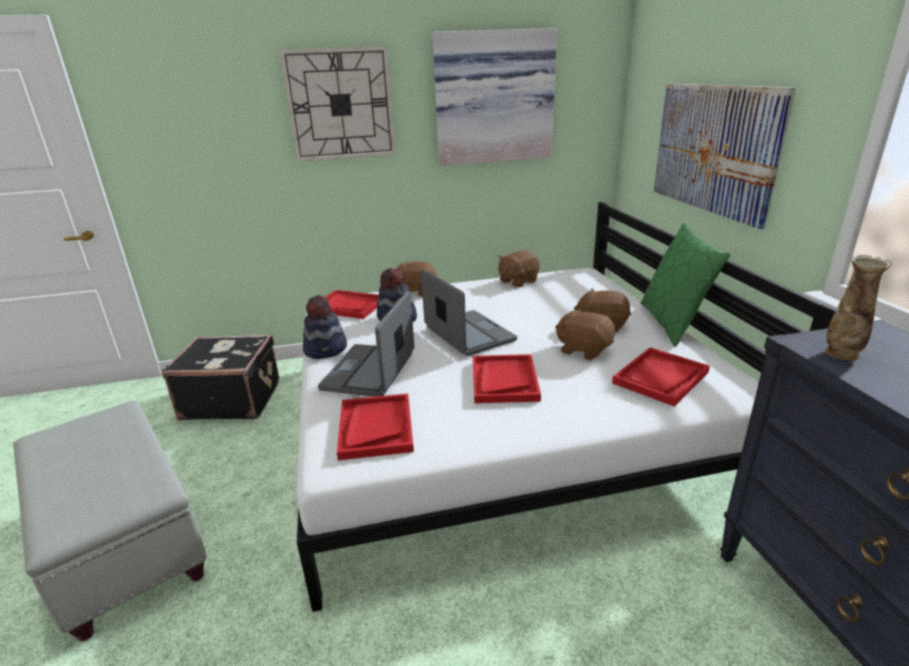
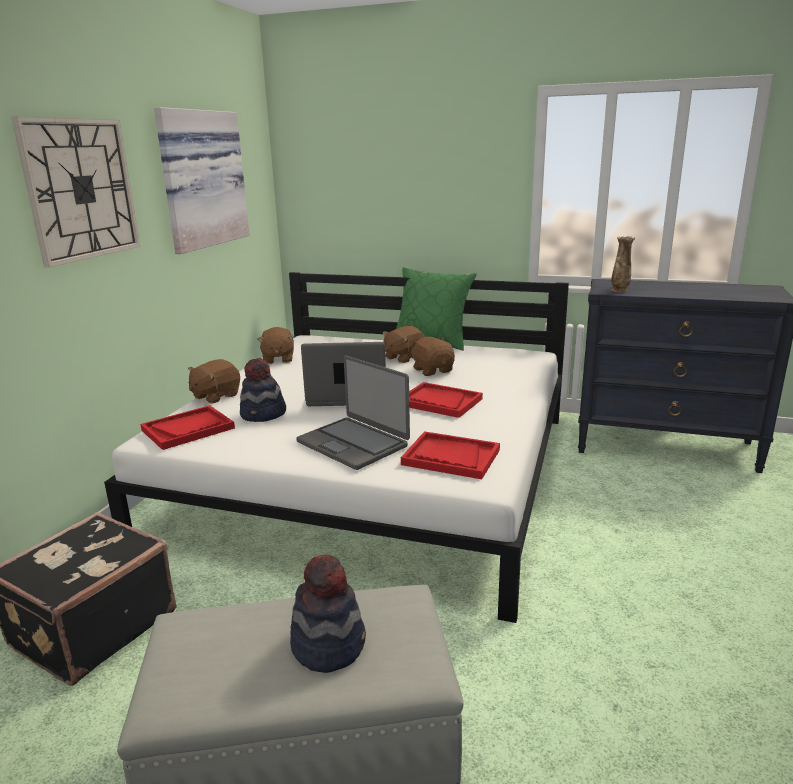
camera: 60 degrees left, 5 degrees down
(326, 349) = (274, 456): hat -> hat (329, 644)
(584, 350) = (433, 370): brown plush toy -> brown plush toy turned 90 degrees clockwise
(660, 378) = (497, 363): red tray -> none
(713, 149) = (404, 209): picture -> none

